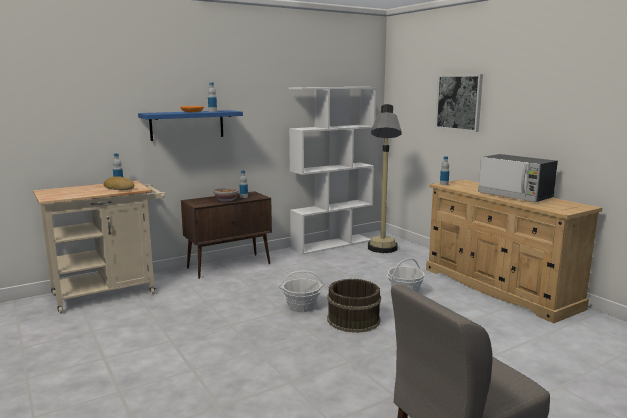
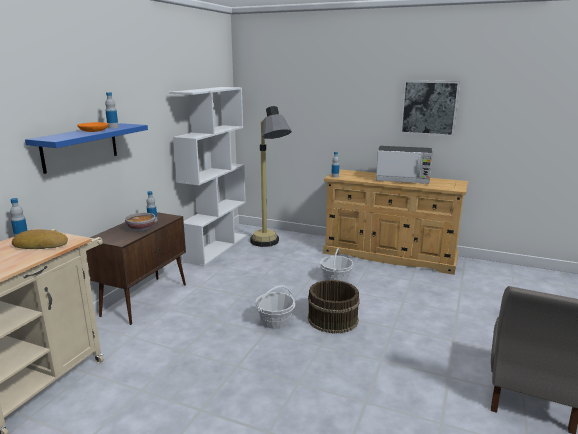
camera: 35 degrees left, 5 degrees up
(459, 102) = (326, 100): picture -> picture (429, 108)

